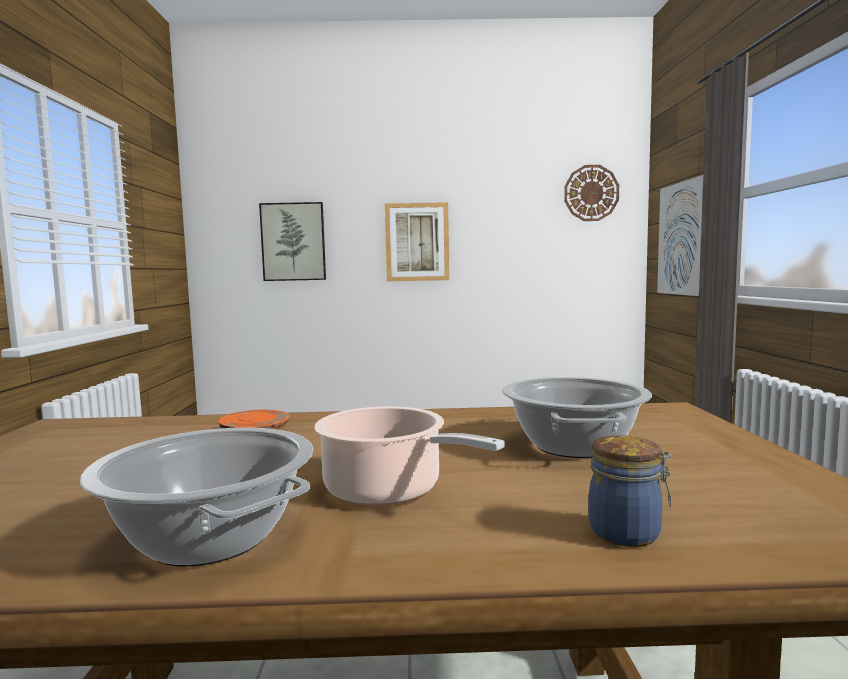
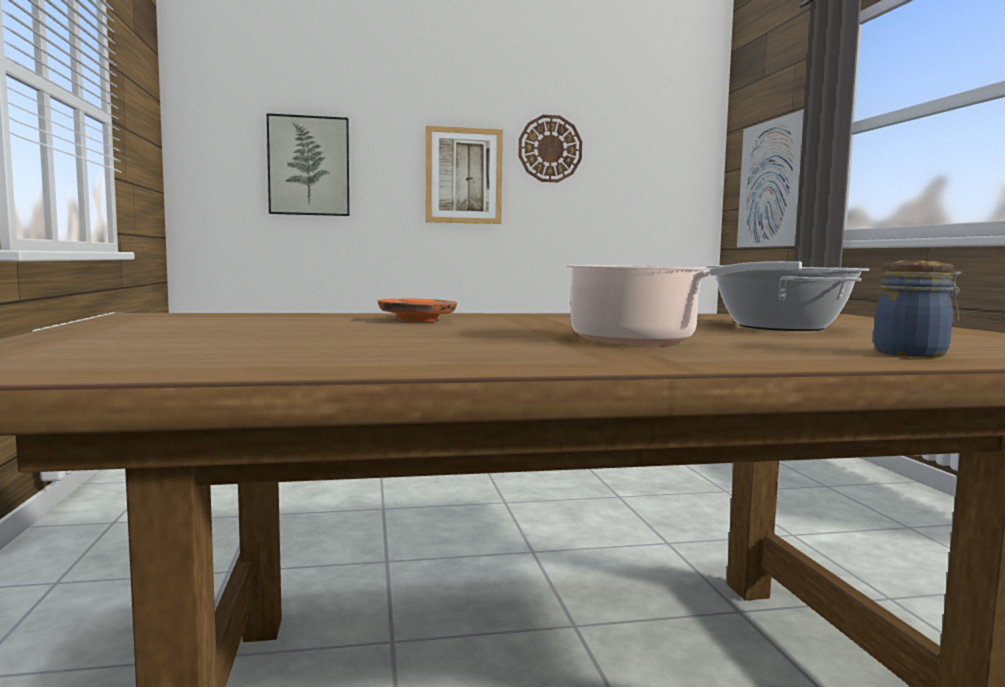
camera: 10 degrees left, 0 degrees up
(211, 538) = (510, 355): cooking pot -> none
(591, 193) = (665, 131): wall clock -> wall clock (550, 149)

